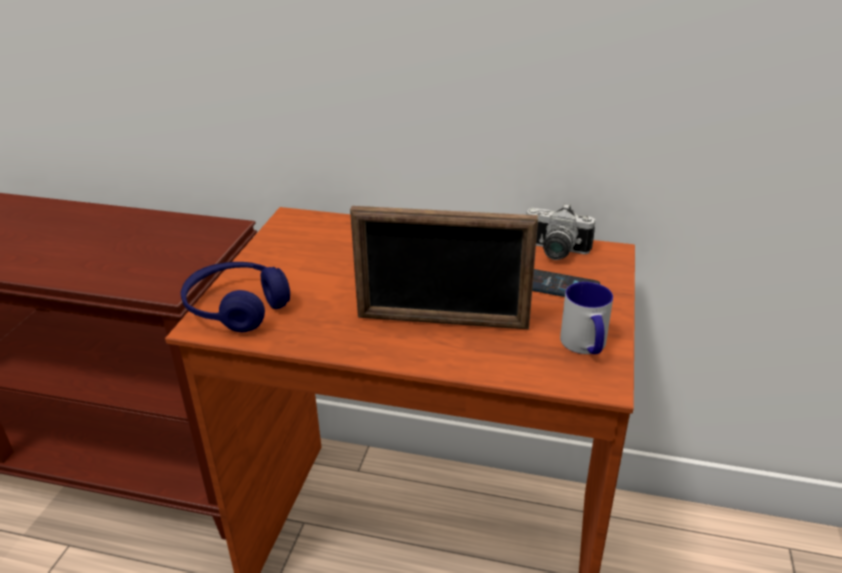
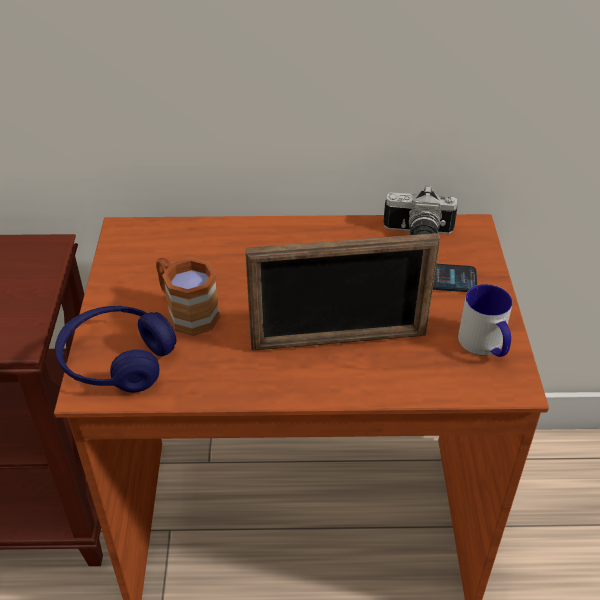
camera: 15 degrees left, 10 degrees up
(314, 281) = (186, 312): none -> brown mug

